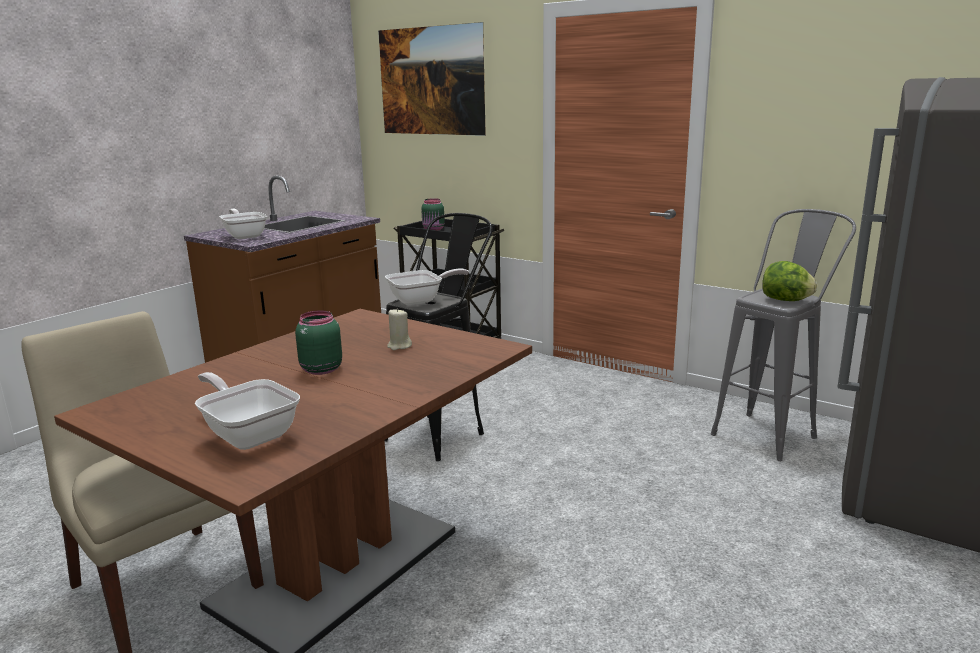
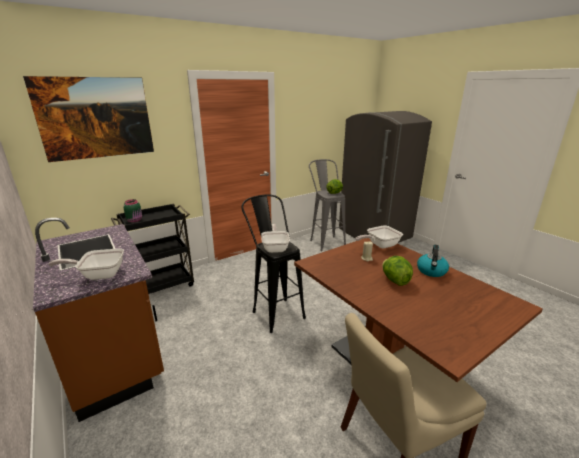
camera: 70 degrees left, 5 degrees up
(248, 434) = (476, 303): frying pan -> frying pan (379, 245)
(320, 369) = (394, 280): green jar -> lettuce
(372, 396) = (431, 271): none -> kettle

